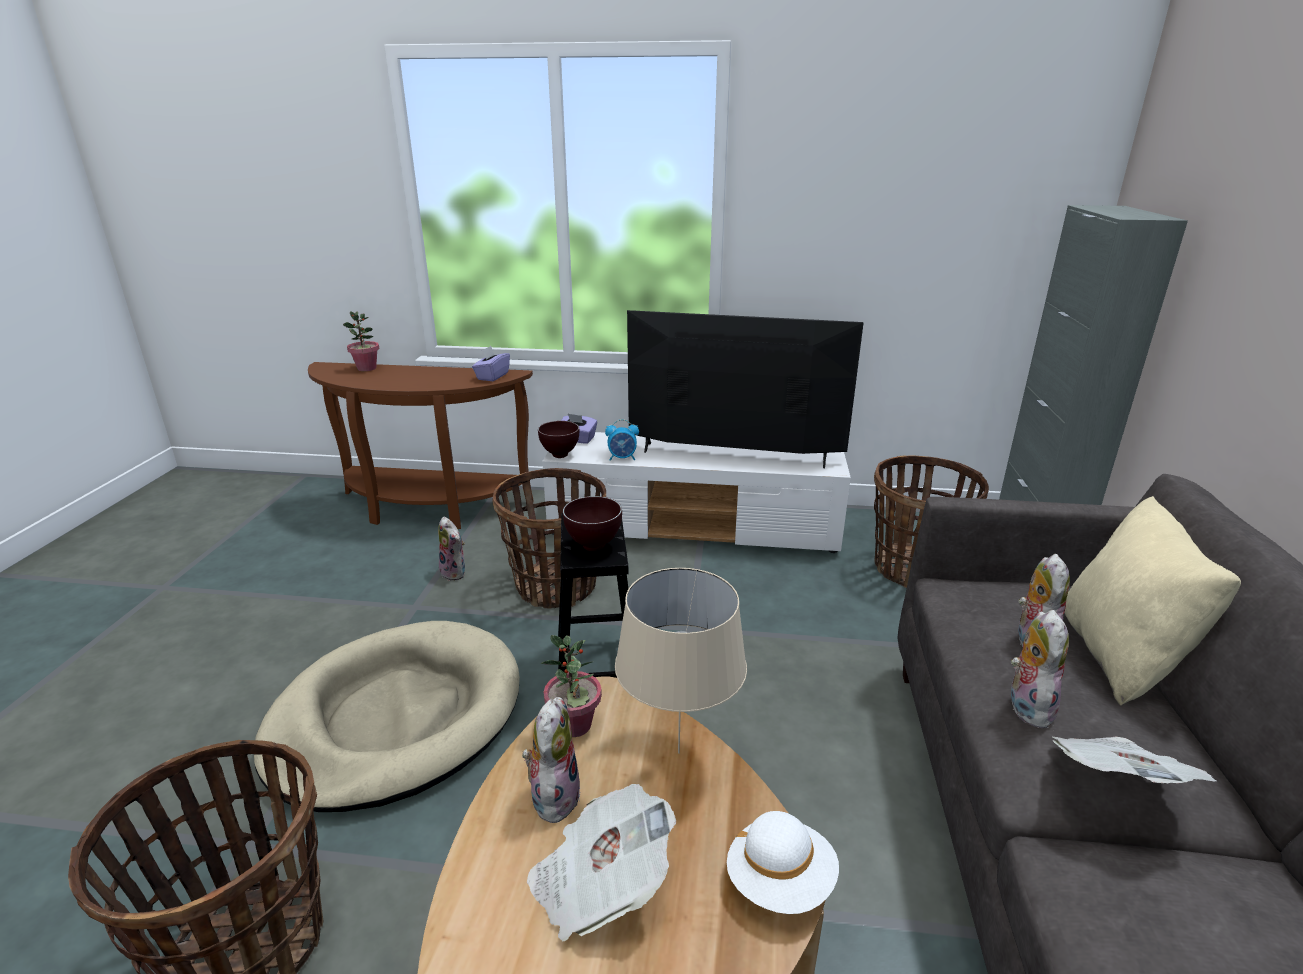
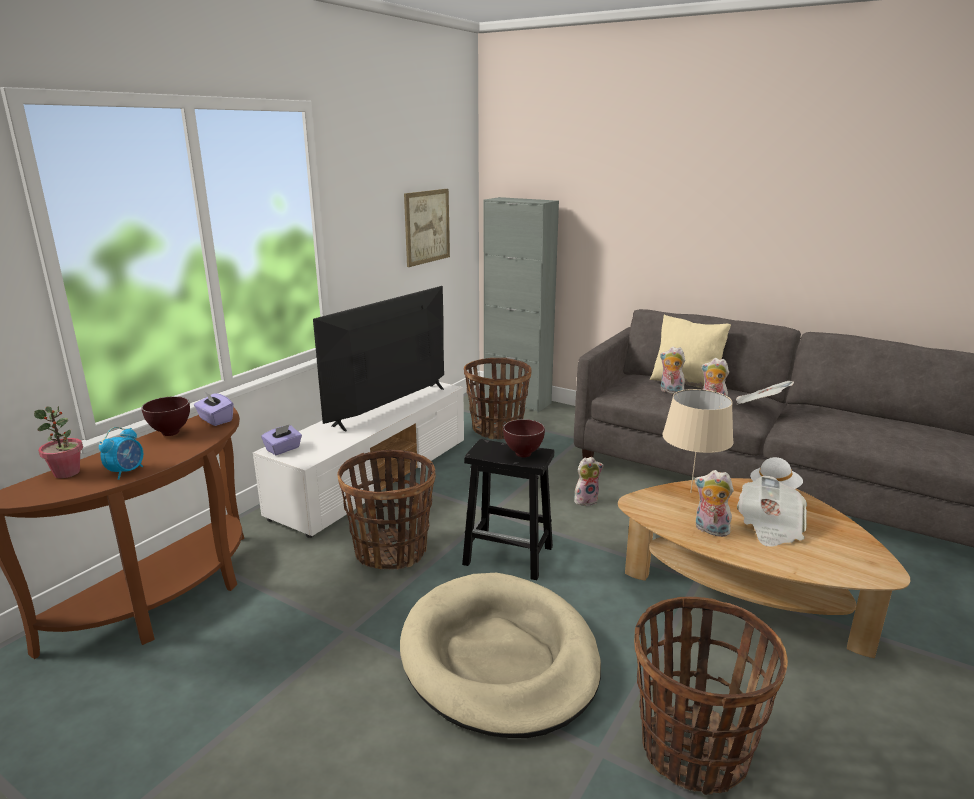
camera: 65 degrees left, 5 degrees down
(455, 573) = (315, 599): plush toy -> plush toy (586, 500)
(561, 455) = (305, 461): brown bowl -> brown bowl (171, 433)
(574, 725) = (658, 515): potted plant -> none
(622, 458) = (345, 440): alarm clock -> alarm clock (127, 472)
(947, 237) = (427, 226): none -> picture

